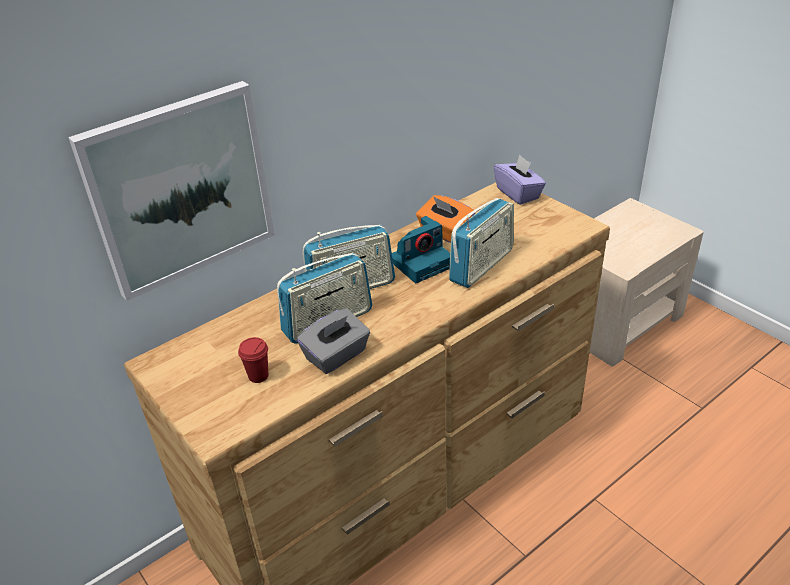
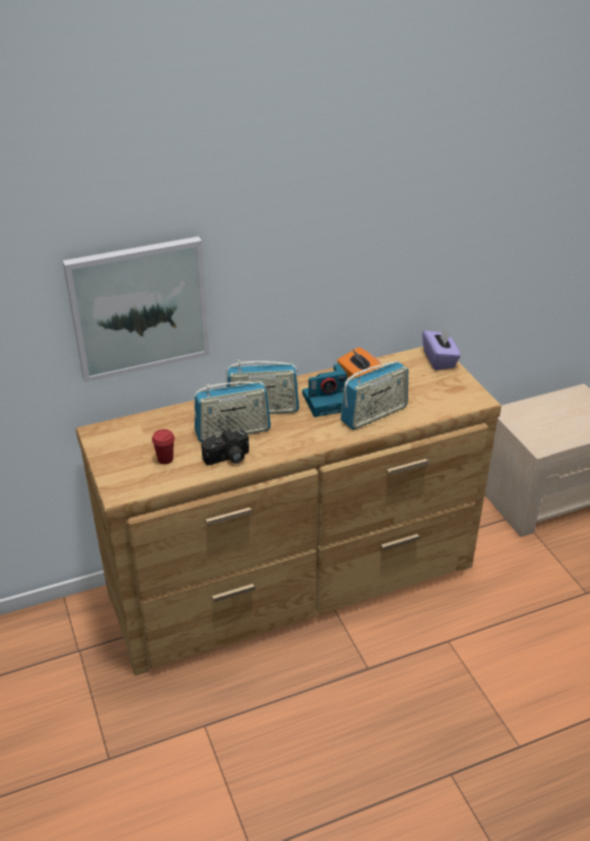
camera: 15 degrees right, 0 degrees up
(336, 356) = (227, 458): grey tissue box -> camera

